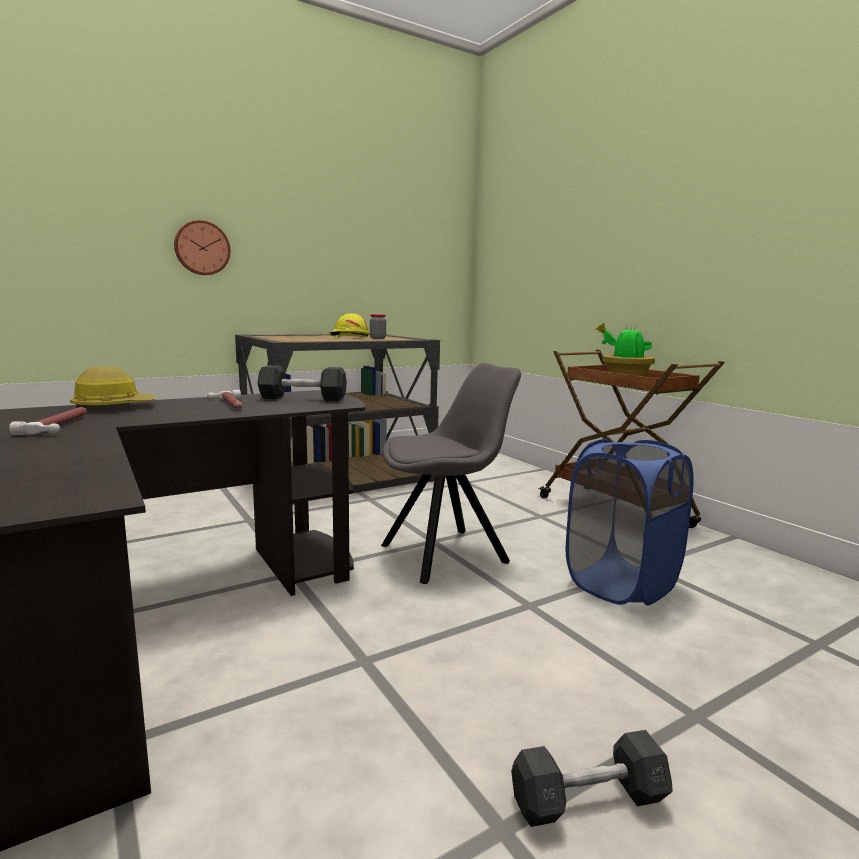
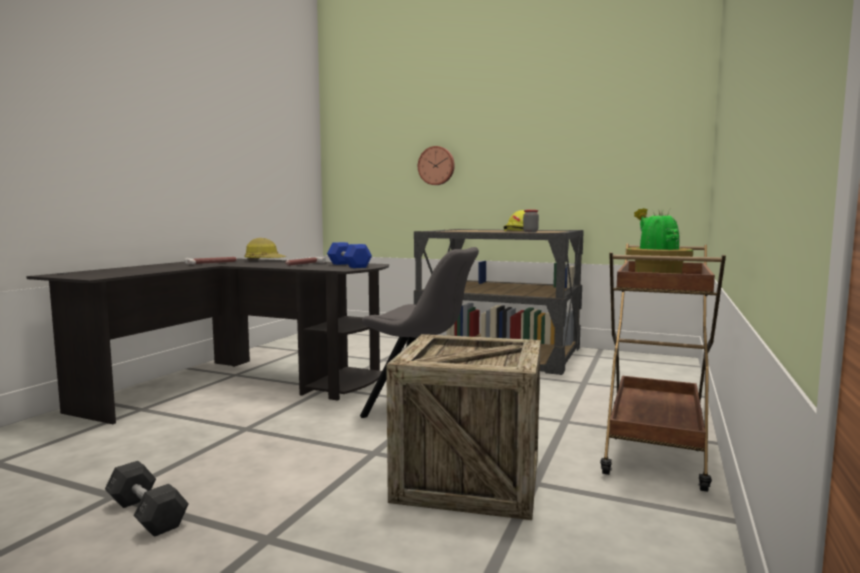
camera: 55 degrees right, 5 degrees down
(303, 398) = (349, 265): grey dumbbell -> blue dumbbell
(621, 584) = (469, 477): blue laundry basket -> crate

